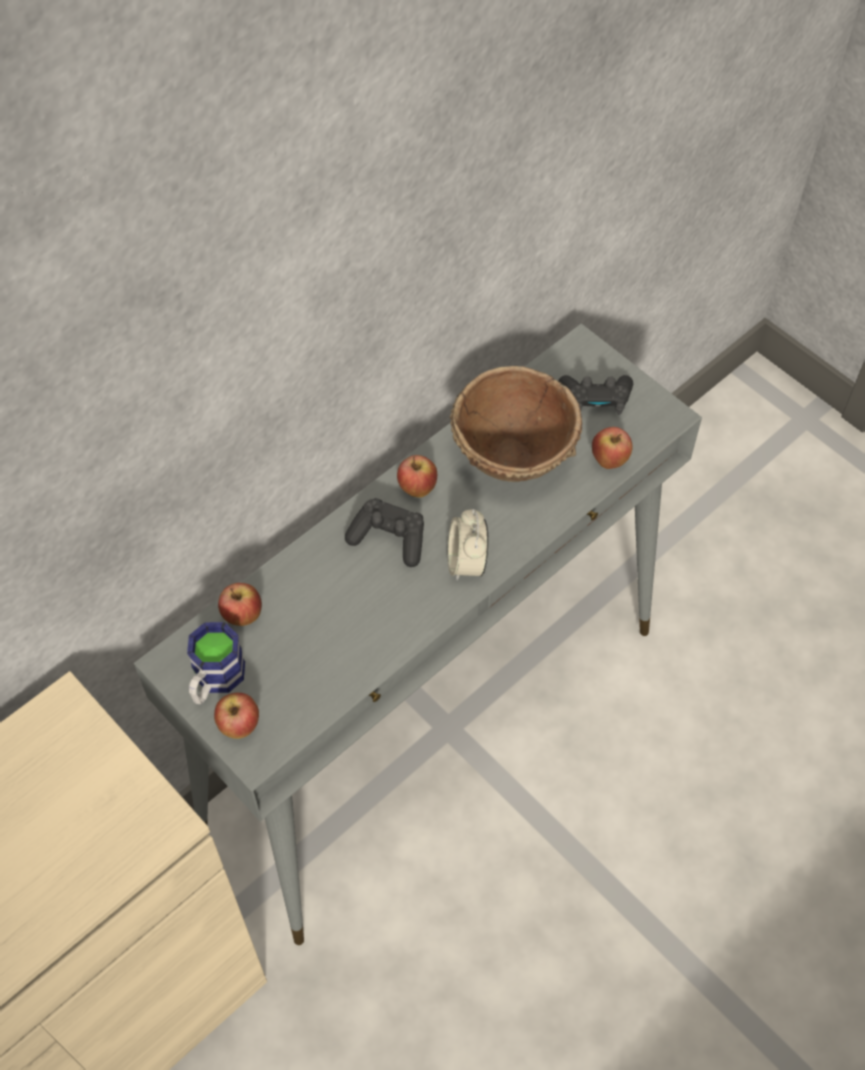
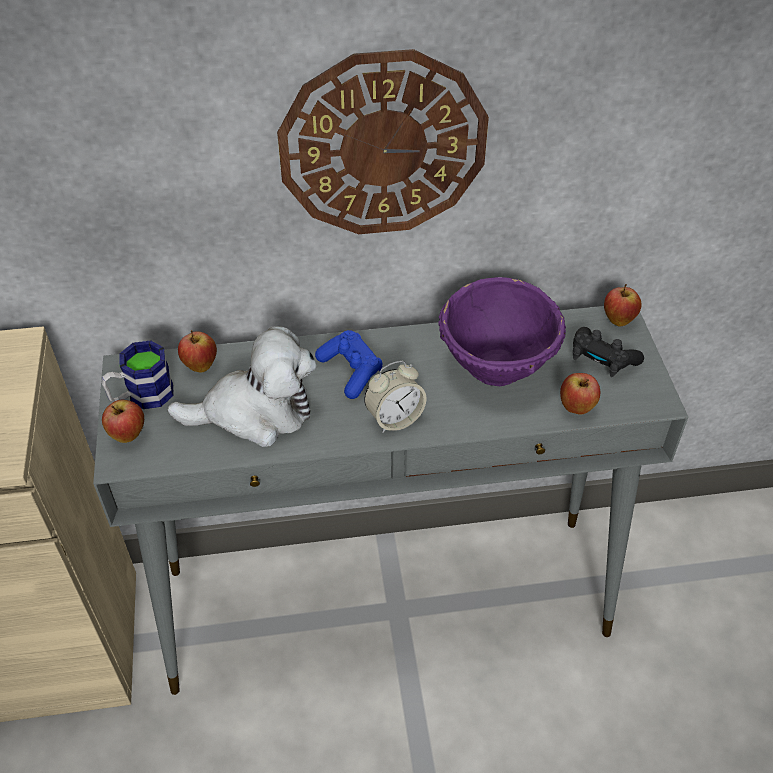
camera: 35 degrees right, 10 degrees down
(338, 631) = (255, 412): none -> plush toy
(356, 315) = (383, 146): none -> wall clock
(389, 538) = (351, 371): black game controller -> blue game controller
(417, 489) = (402, 350): apple -> apple (618, 320)
(467, 562) = (394, 418): alarm clock -> alarm clock turned 150 degrees counterclockwise
(514, 458) = (497, 367): brown bowl -> purple bowl

